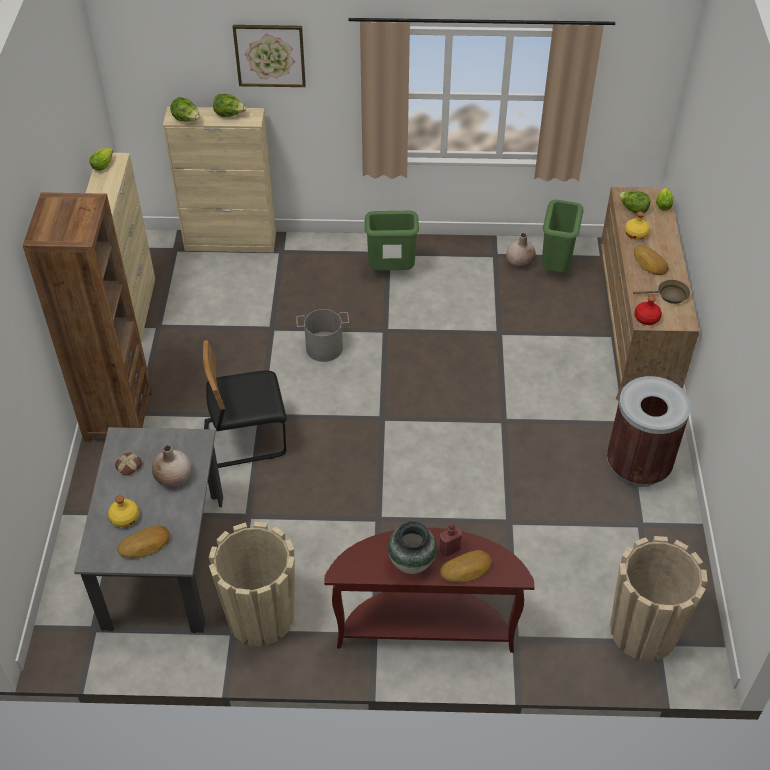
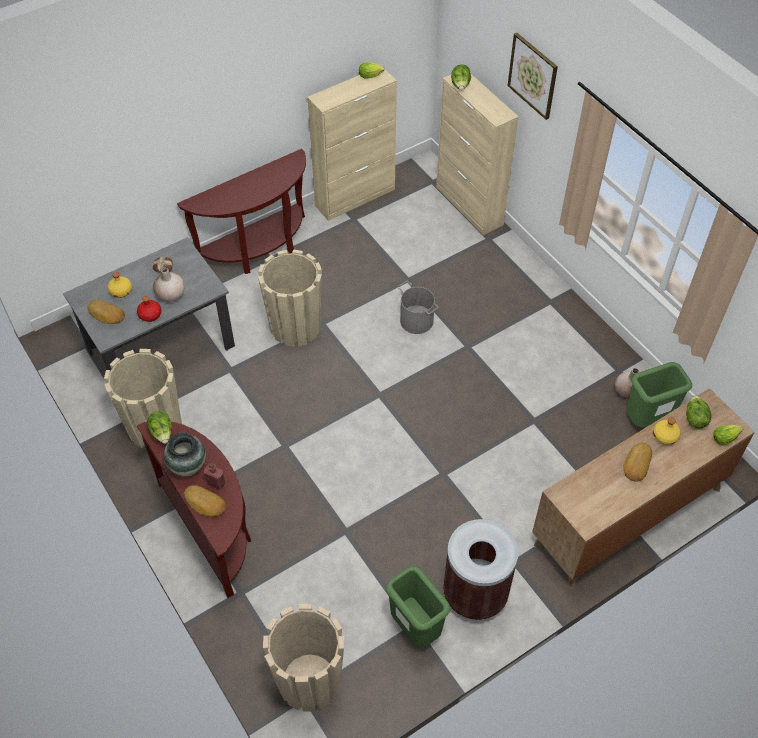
camera: 55 degrees right, 5 degrees up
(118, 415) = (258, 249): brown bookcase -> brown console table
(229, 115) = (490, 103): lettuce -> lettuce (162, 433)
(245, 437) = (295, 326): black chair -> beige planter
(391, 271) = (533, 315): green trash can -> green trash can (416, 628)
(647, 318) = (565, 494): red bottle -> red bottle (150, 314)
(669, 295) = (609, 498): brown frying pan -> none

